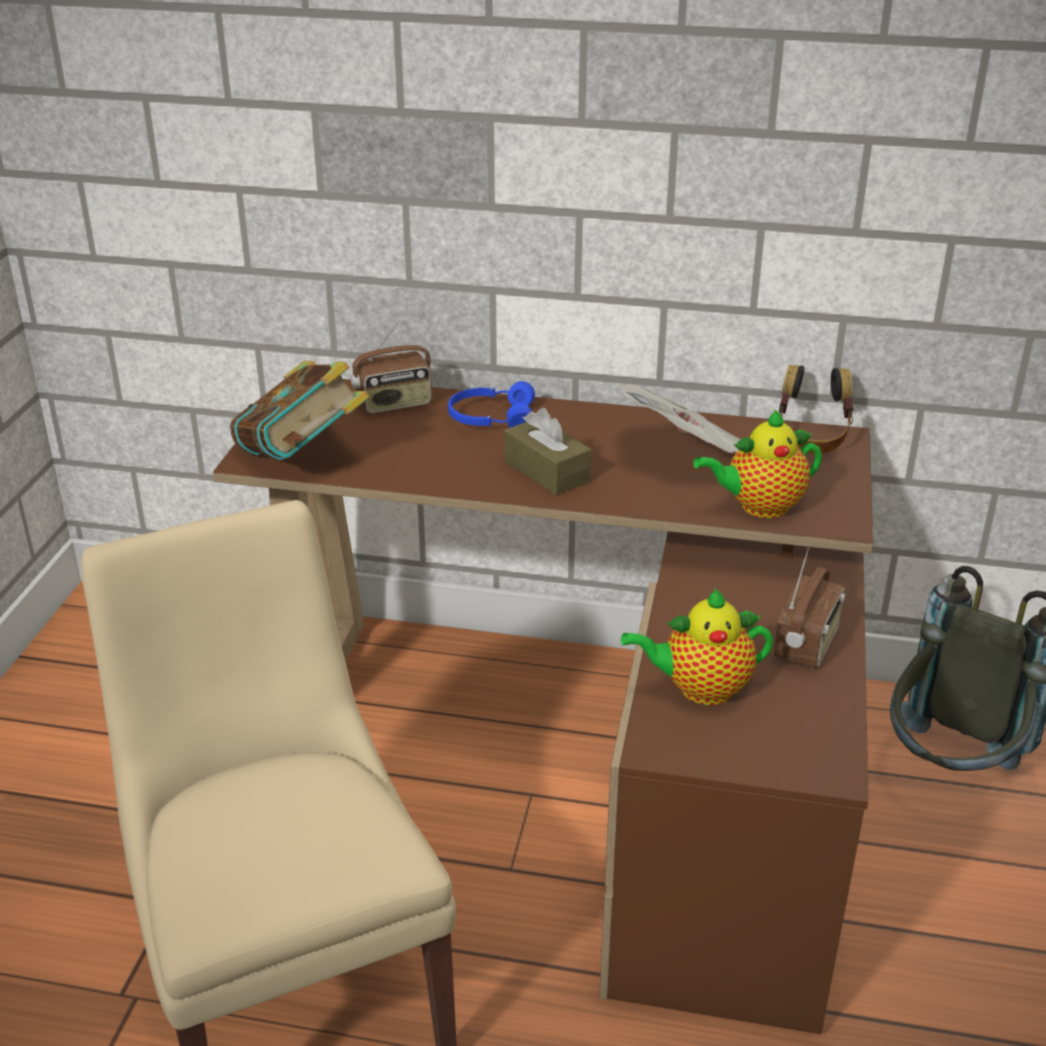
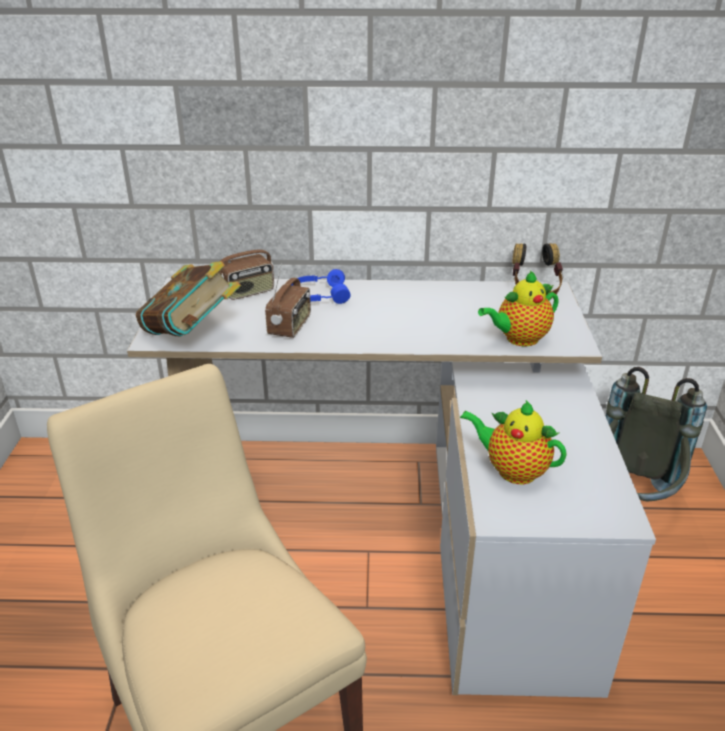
camera: 10 degrees left, 0 degrees up
(547, 471) = (368, 328): brown tissue box -> none
(592, 757) = (403, 520): brown desk -> white desk
(689, 455) = (459, 309): newspaper -> none
(700, 689) = (512, 470): teapot -> teapot turned 45 degrees clockwise
(807, 645) = (572, 430): radio -> radio (290, 326)

